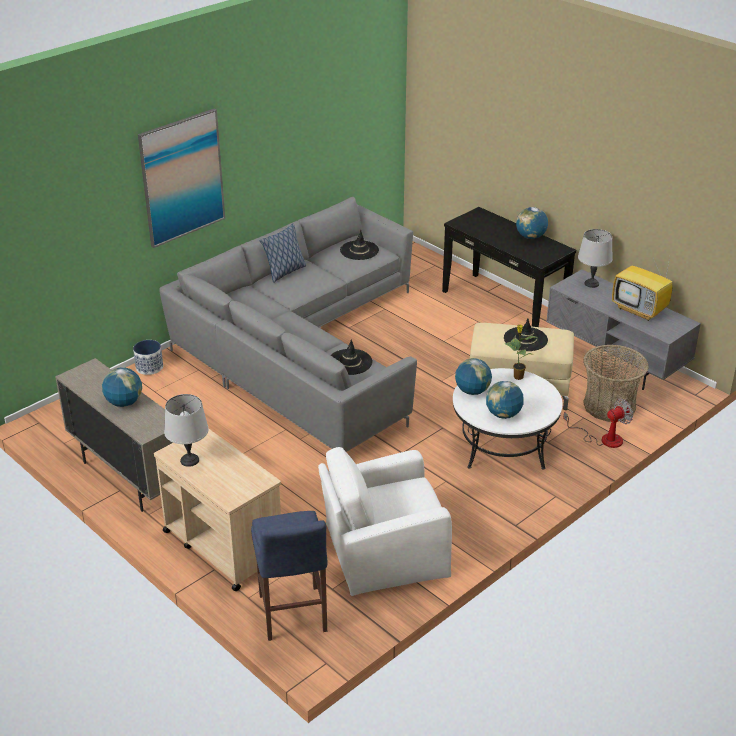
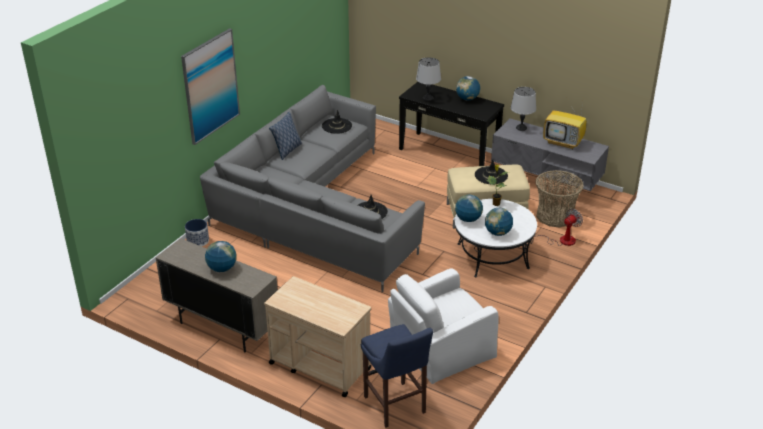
camera: 15 degrees left, 0 degrees up
(189, 460) = (294, 303): grey table lamp -> grey table lamp (427, 98)

